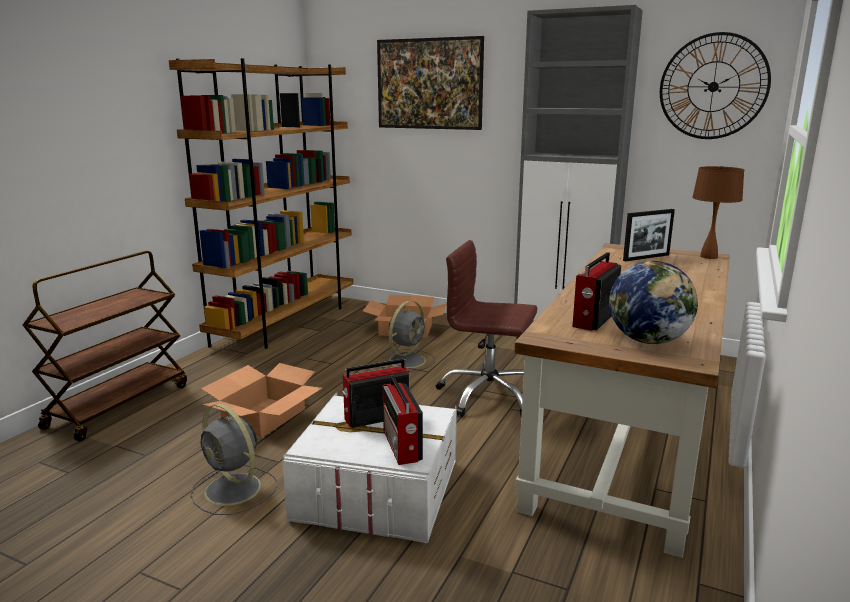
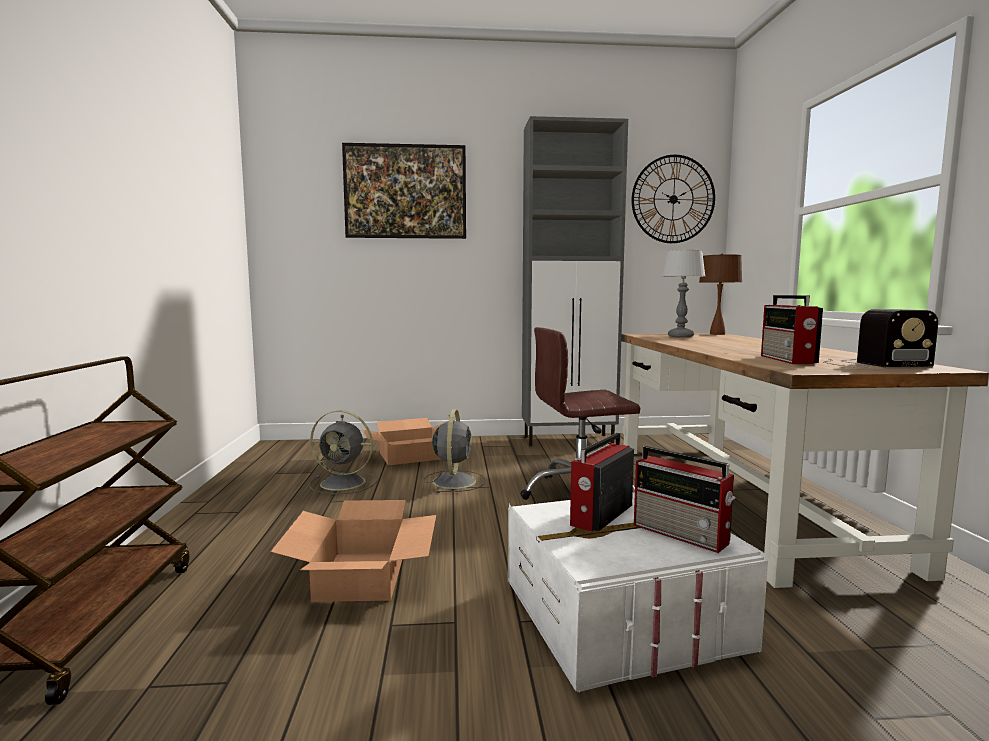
camera: 30 degrees left, 10 degrees down
(234, 490) = (445, 681): grey fan -> grey fan (345, 483)
(286, 323) = (254, 472): brown bookcase -> none
(646, 258) = (680, 336): picture frame -> table lamp
(648, 340) = (872, 364): globe -> radio

